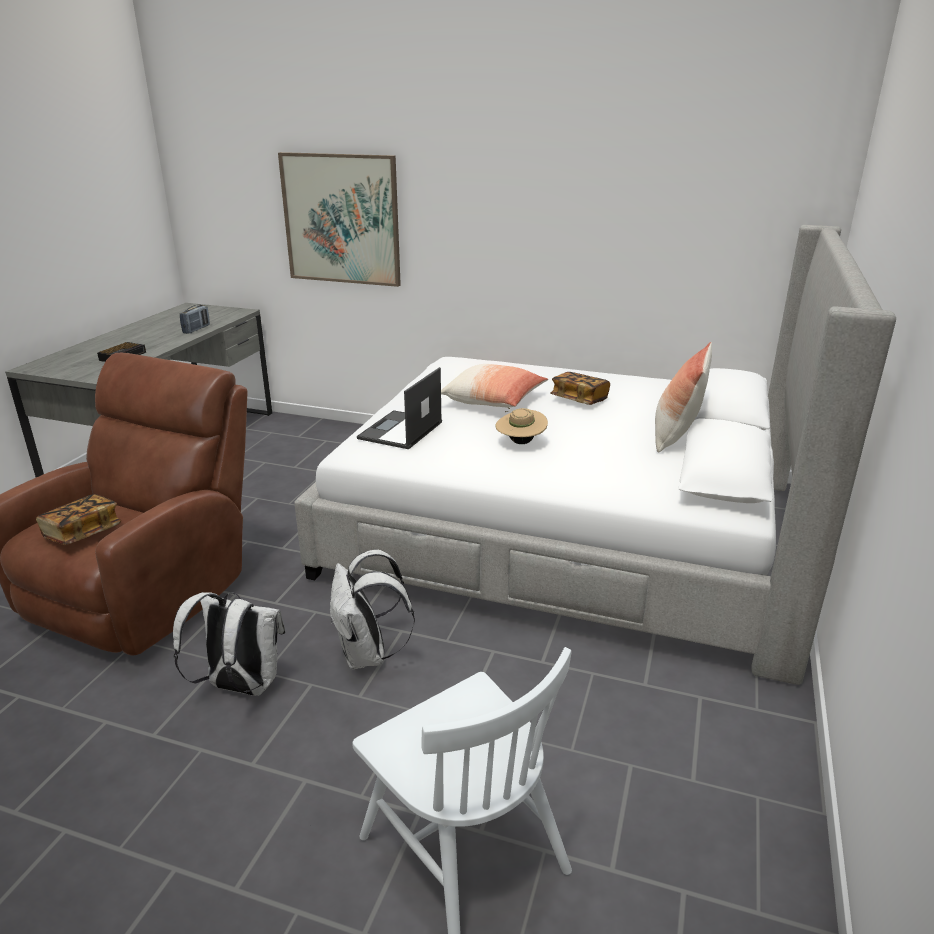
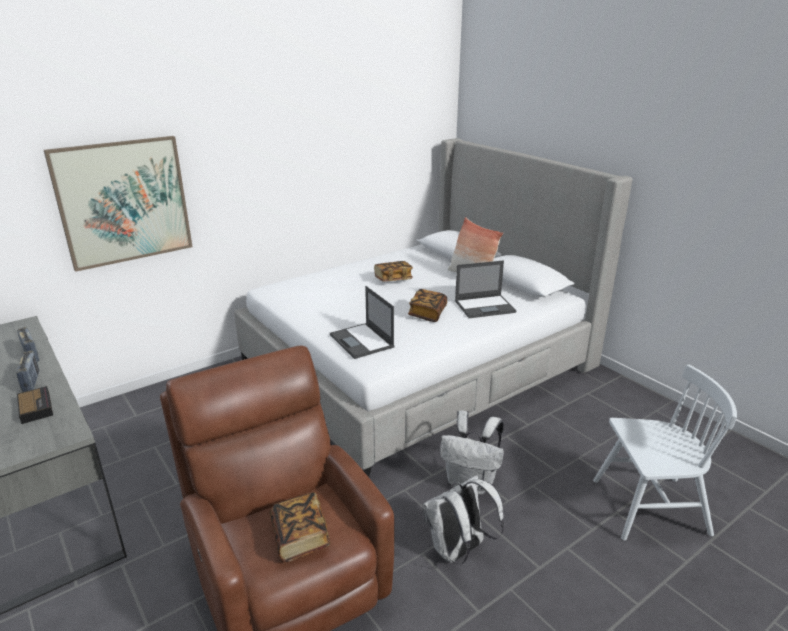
camera: 55 degrees left, 0 degrees up
(157, 343) = (31, 382): none -> radio
(494, 401) = (358, 300): pillow -> none
(520, 442) = (427, 313): beige hat -> book
(600, 469) = (485, 306): none -> laptop

